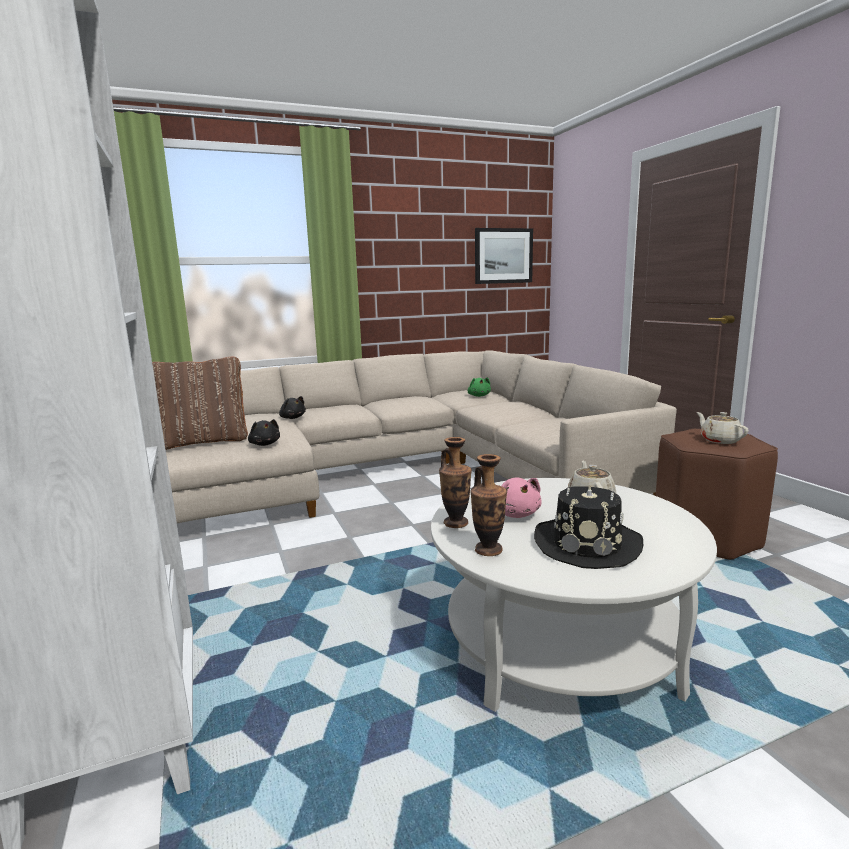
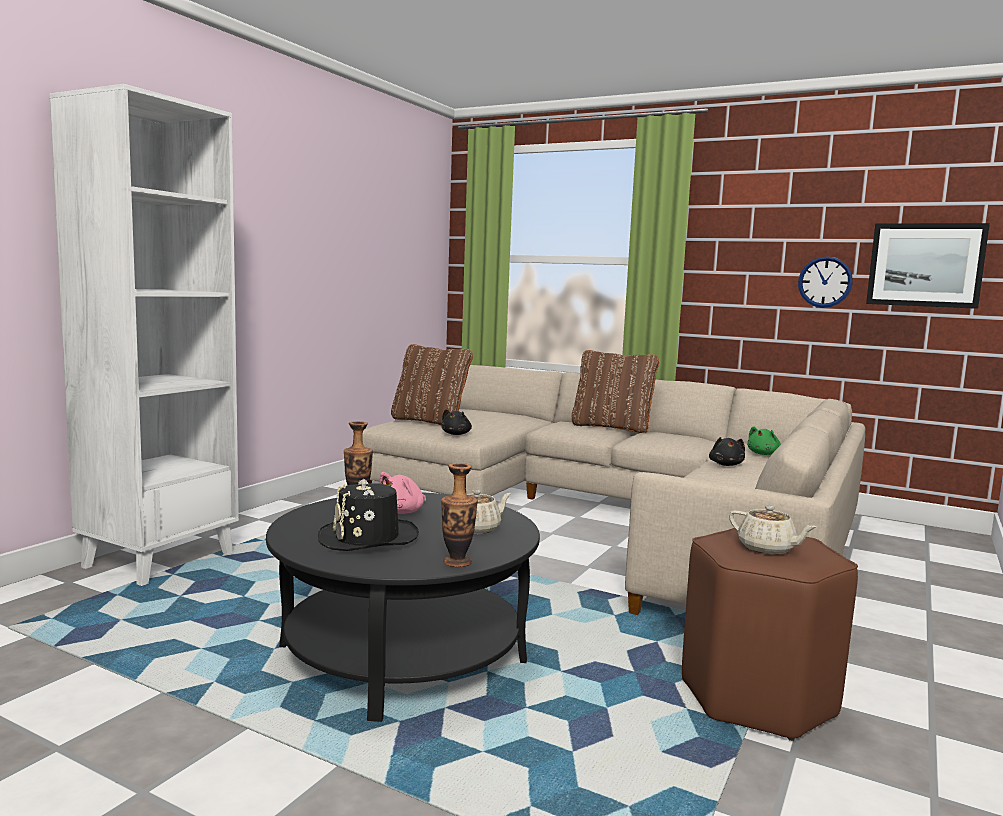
camera: 50 degrees right, 5 degrees down
(292, 418) = (536, 425): black plush toy -> black plush toy (726, 465)
(348, 404) = (612, 427): none -> brown pillow
(450, 270) = (825, 282): none -> wall clock
(488, 550) = (319, 515): vase -> vase (457, 562)
(560, 640) = (403, 653): white coffee table -> black coffee table
(719, 440) = (767, 549): beige teapot -> beige teapot turned 105 degrees clockwise

